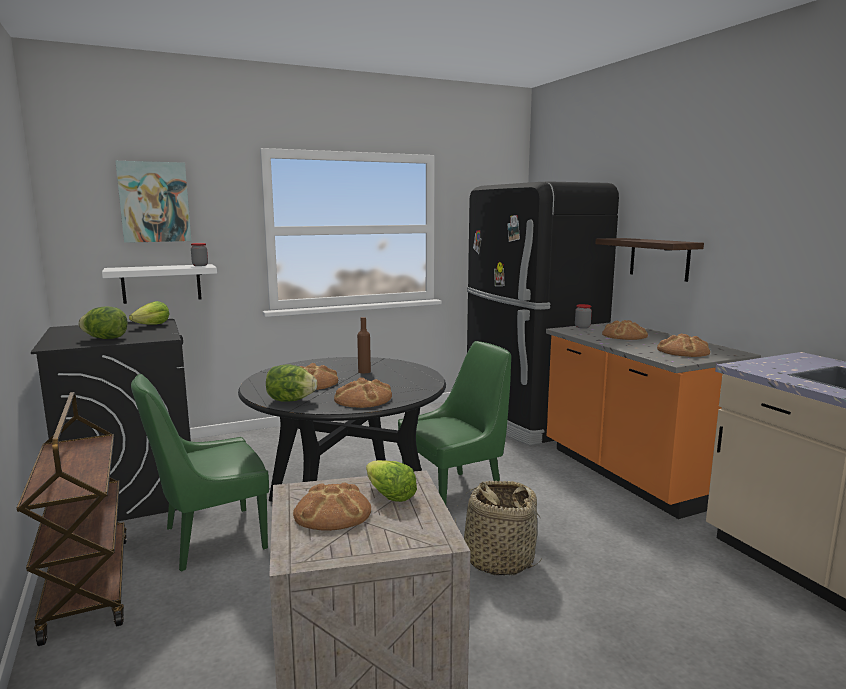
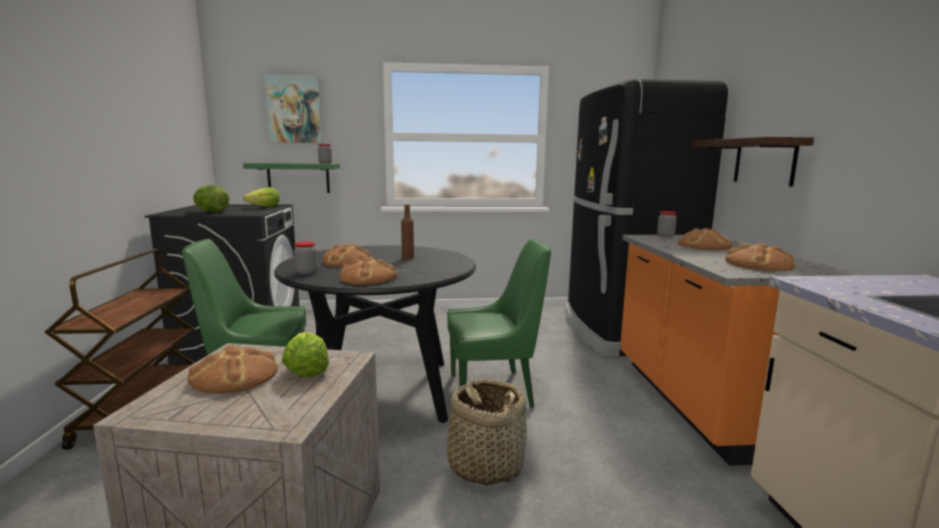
camera: 20 degrees right, 0 degrees up
(161, 283) = (298, 178): white shelf -> green shelf
(290, 400) = (306, 272): lettuce -> jar

